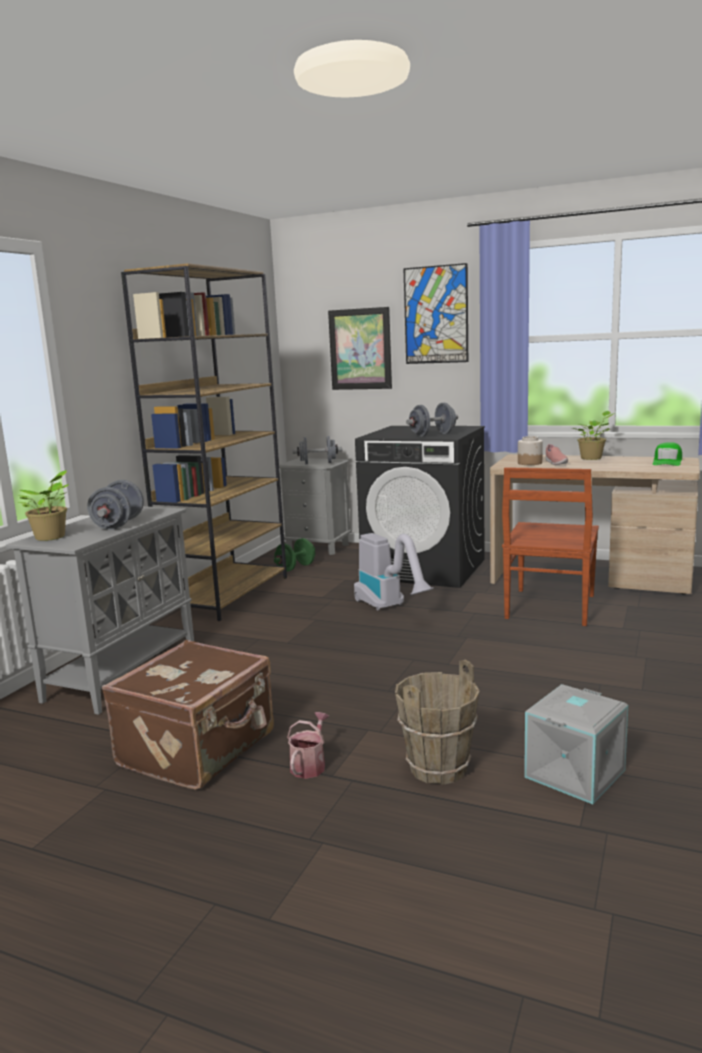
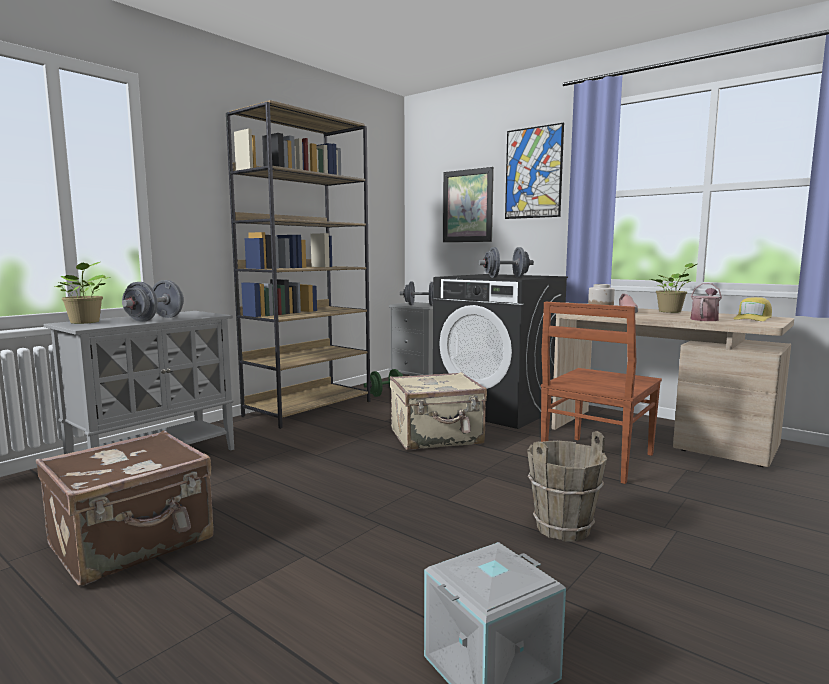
camera: 15 degrees right, 5 degrees down
(310, 765) = (210, 583): watering can -> watering can (704, 319)
(390, 607) = (437, 437): vacuum cleaner -> beige suitcase
(437, 768) = (334, 618): brown bucket -> brown bucket (562, 528)
(667, 462) = (753, 318): green cap -> yellow cap

